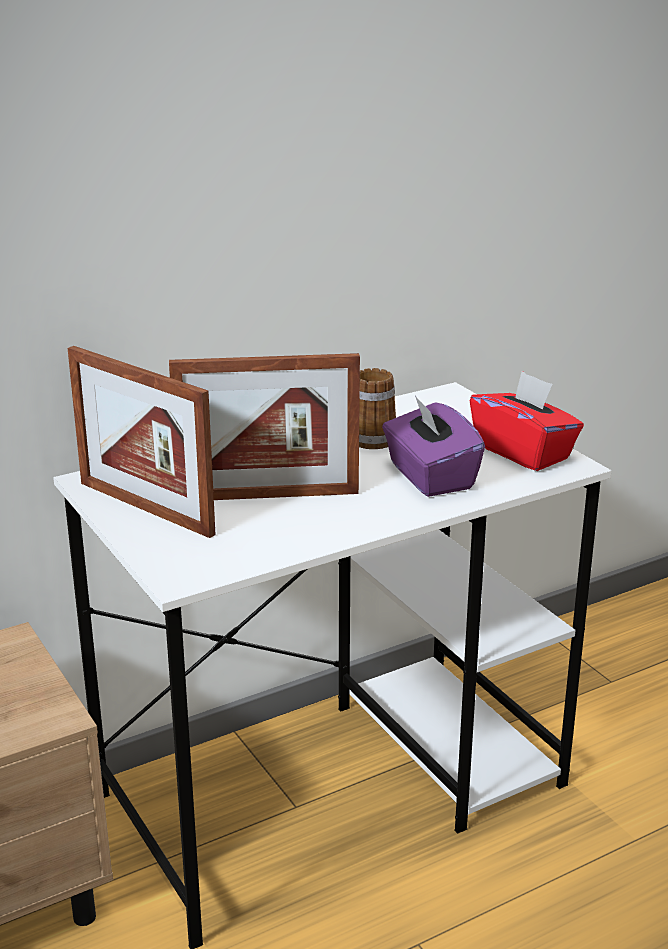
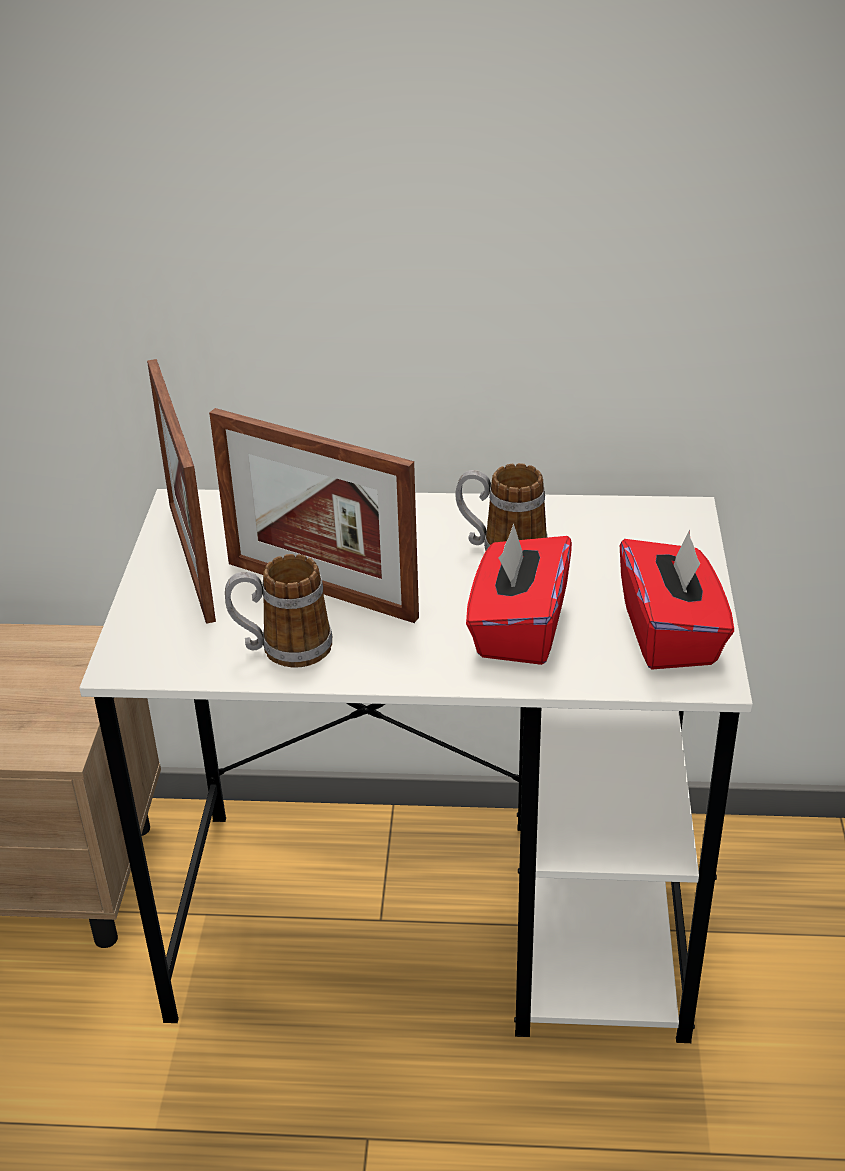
camera: 35 degrees right, 10 degrees up
(287, 534) = (283, 649): none -> mug
(429, 476) = (518, 629): purple tissue box -> red tissue box

